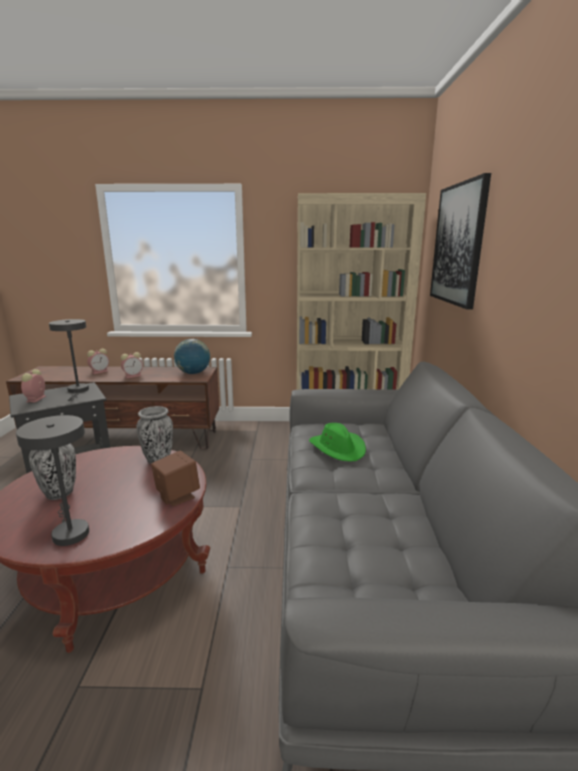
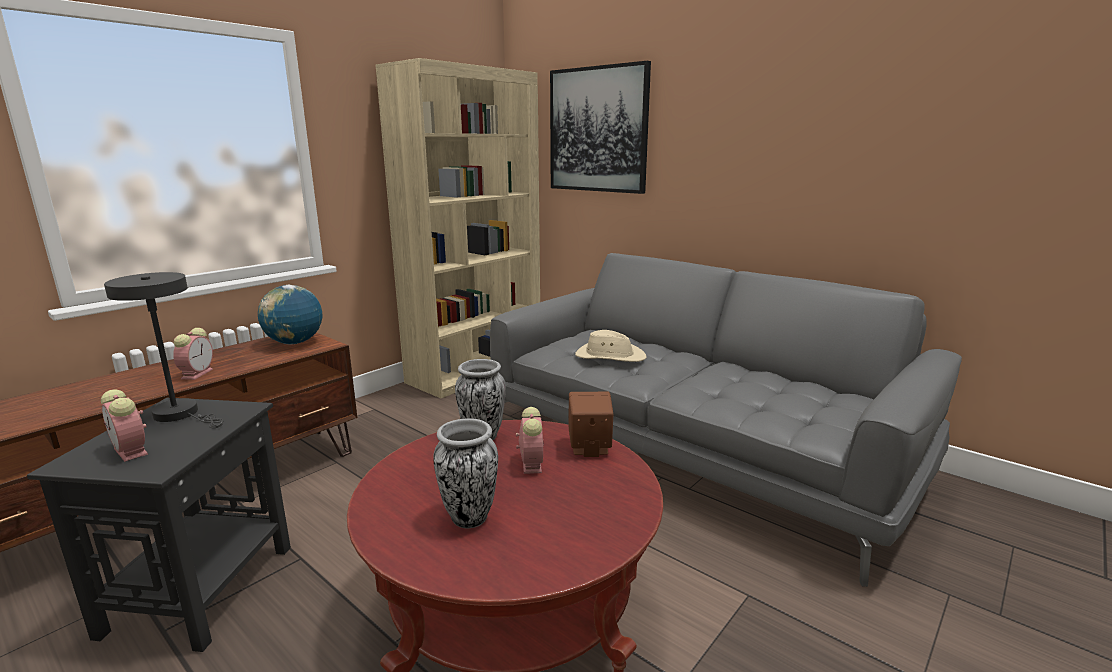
camera: 50 degrees left, 0 degrees up
(69, 531) = (582, 525): grey table lamp -> none
(100, 371) = (99, 389): alarm clock -> alarm clock (531, 463)
(337, 448) = (609, 356): green hat -> beige hat

